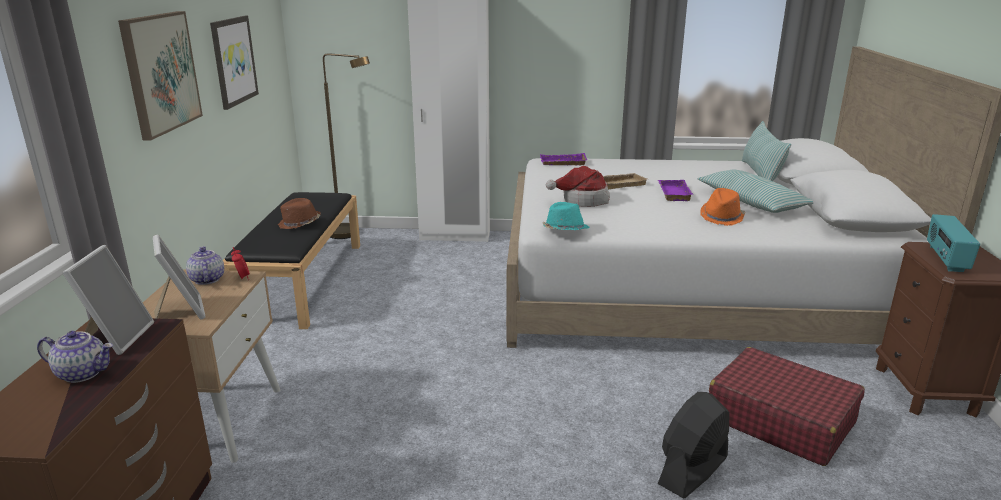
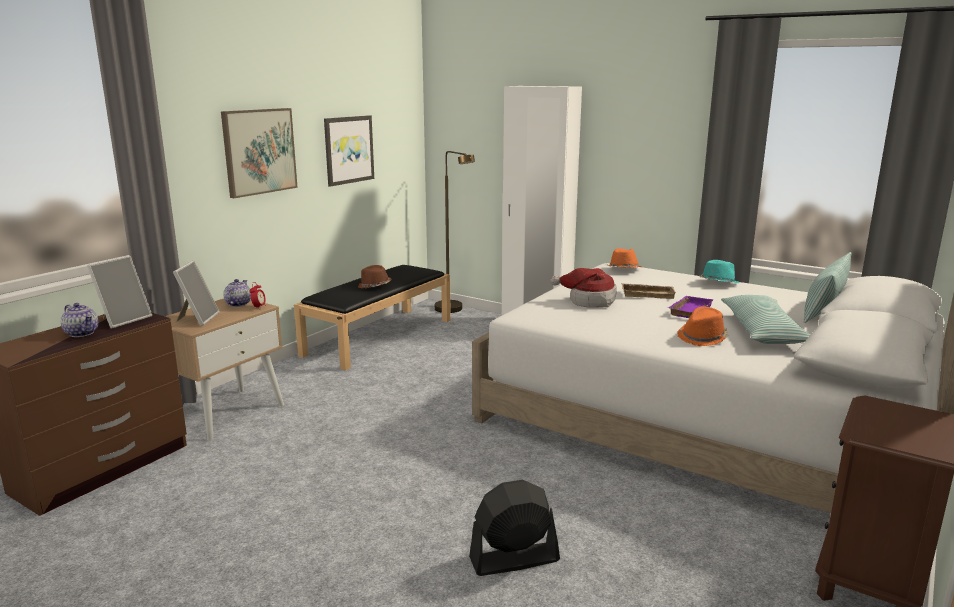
camera: 30 degrees right, 5 degrees down
(562, 163) = (623, 270): purple tray -> orange hat
(564, 231) = (531, 321): turquoise hat -> turquoise hat (718, 283)
(779, 419) = (653, 551): red suitcase -> none
(945, 259) = (878, 419): radio -> none

